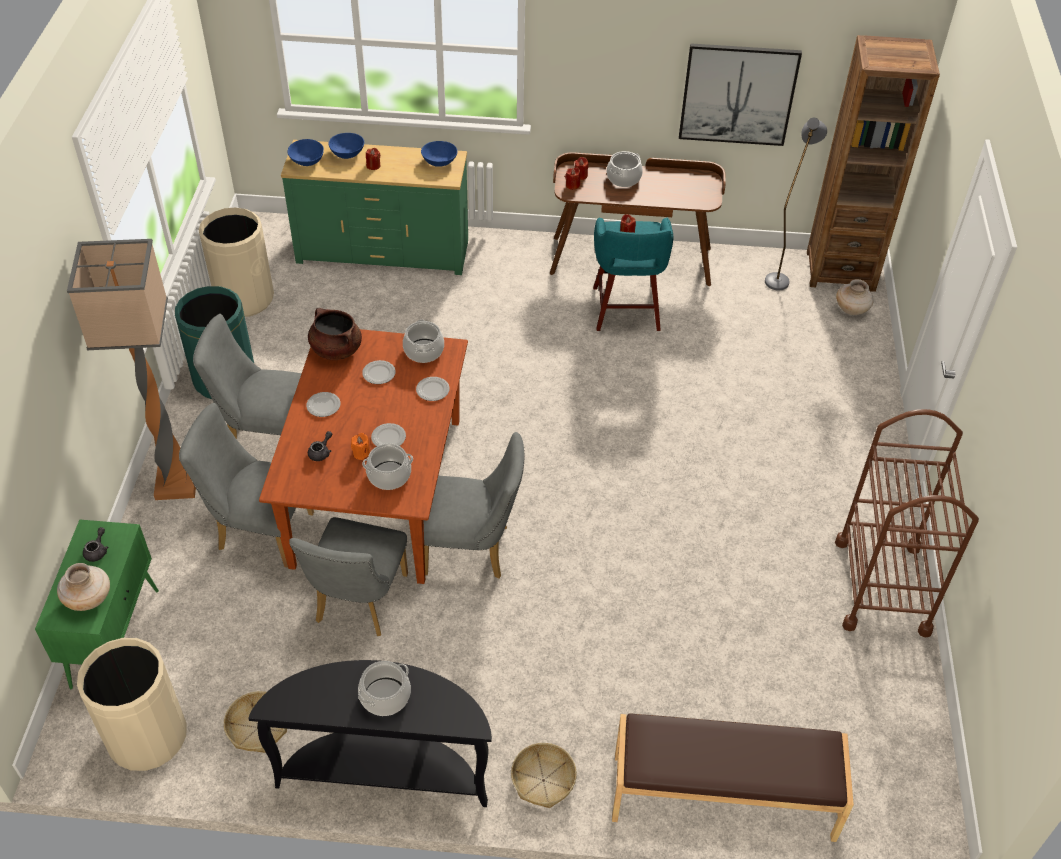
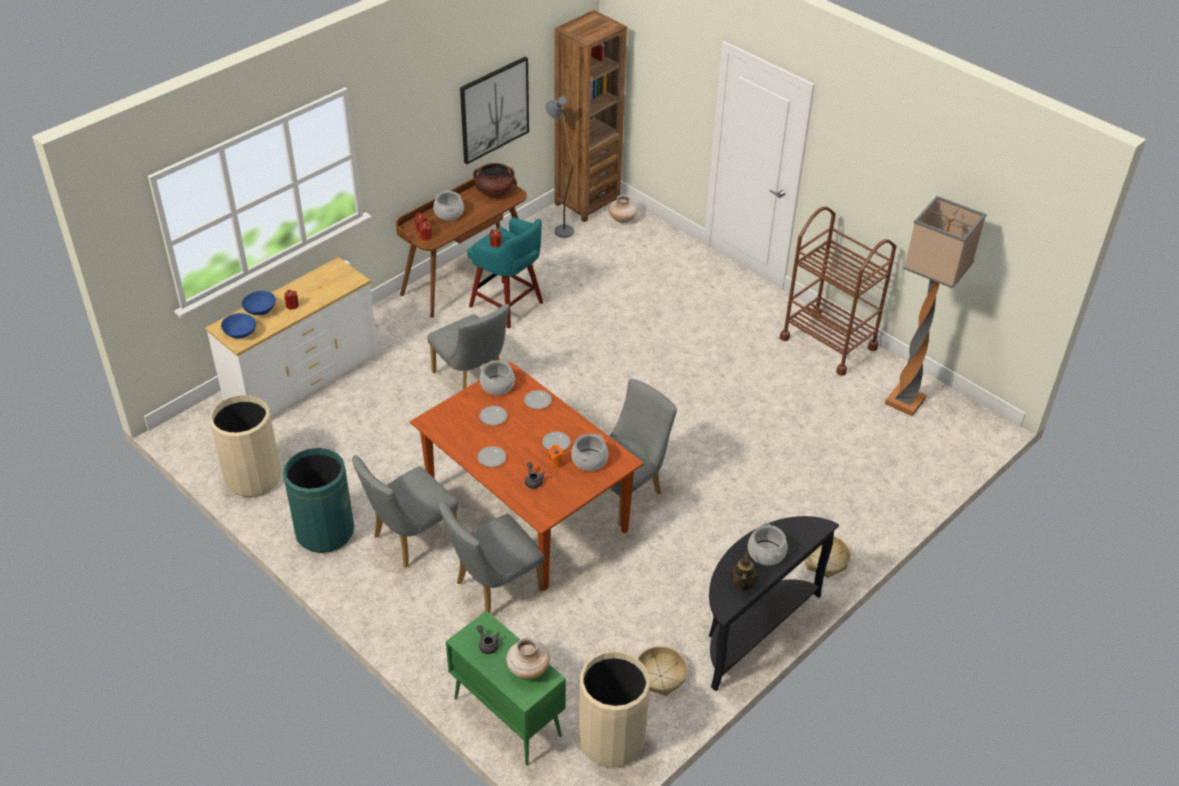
camera: 50 degrees left, 5 degrees down
(178, 483) = (398, 610): floor lamp -> floor lamp (904, 400)
(321, 700) = (742, 583): none -> teapot
(336, 349) = (445, 424): brown cooking pot -> brown cooking pot (494, 192)
(358, 604) = (611, 571): grey chair -> grey chair (472, 380)
(383, 251) = (302, 380): green dresser -> white dresser
(439, 162) = (332, 274): blue bowl -> none
(723, 797) = (902, 492): brown bench -> none

